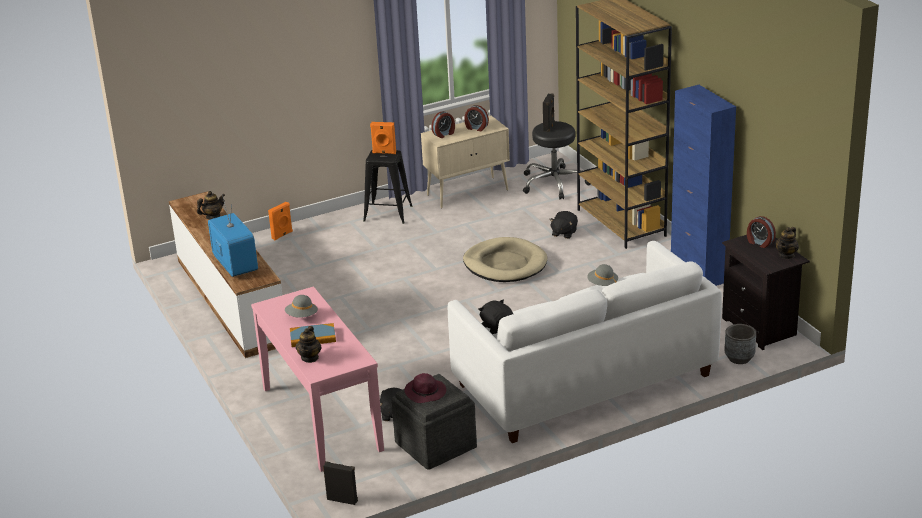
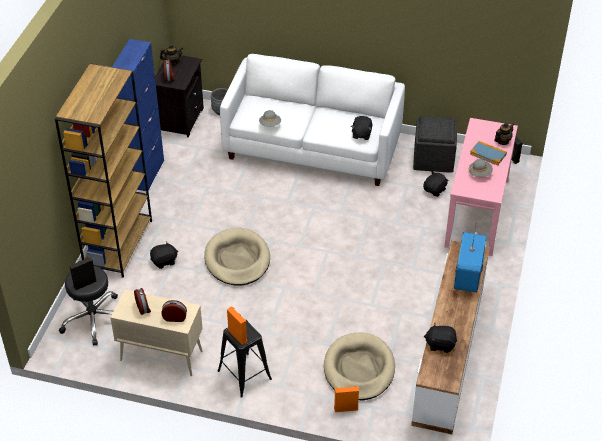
camera: 140 degrees left, 15 degrees up
(213, 216) = (440, 344): teapot -> black plush toy
(299, 257) = (359, 369): none -> beige dog bed
(426, 393) = (440, 129): purple hat -> none

